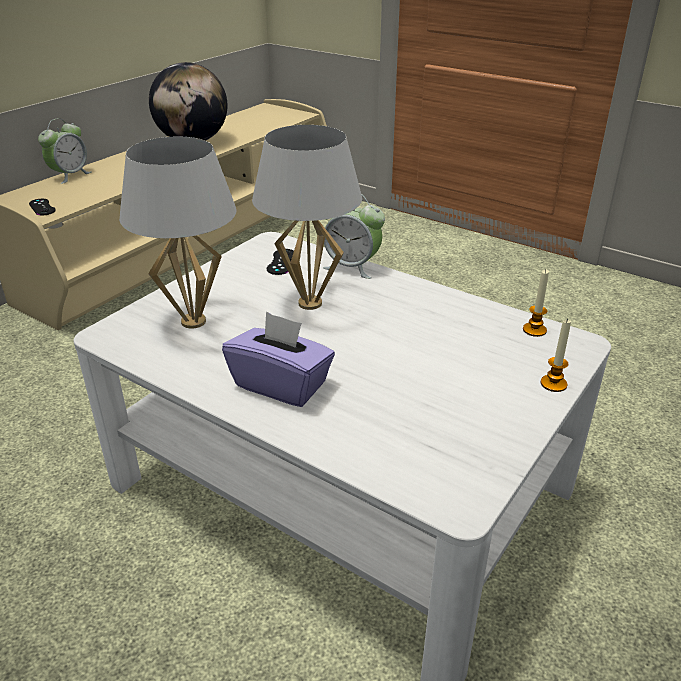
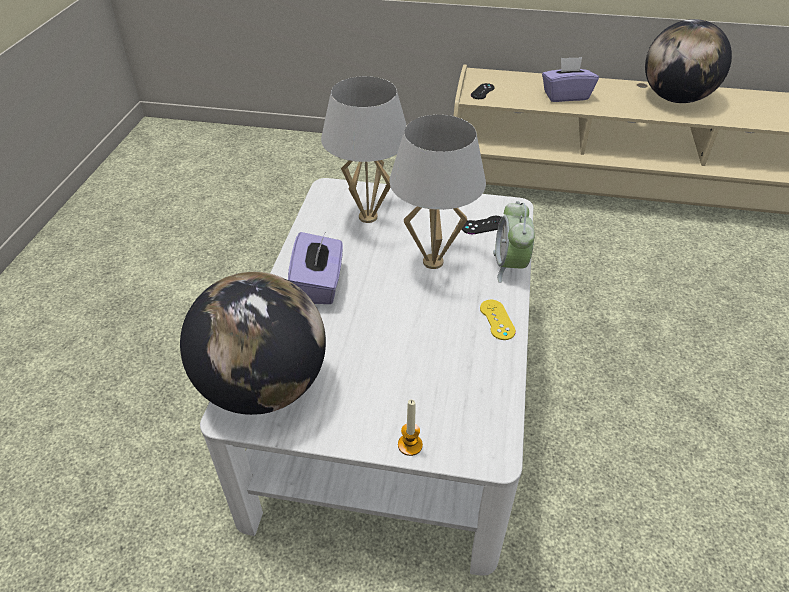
camera: 65 degrees right, 10 degrees up
(70, 175) = (541, 78): alarm clock -> none
(117, 175) = (565, 96): none -> purple tissue box
(419, 294) = (497, 320): none -> yellow game controller
(425, 465) = (264, 386): none -> globe
(534, 330) = (492, 415): candle -> none

